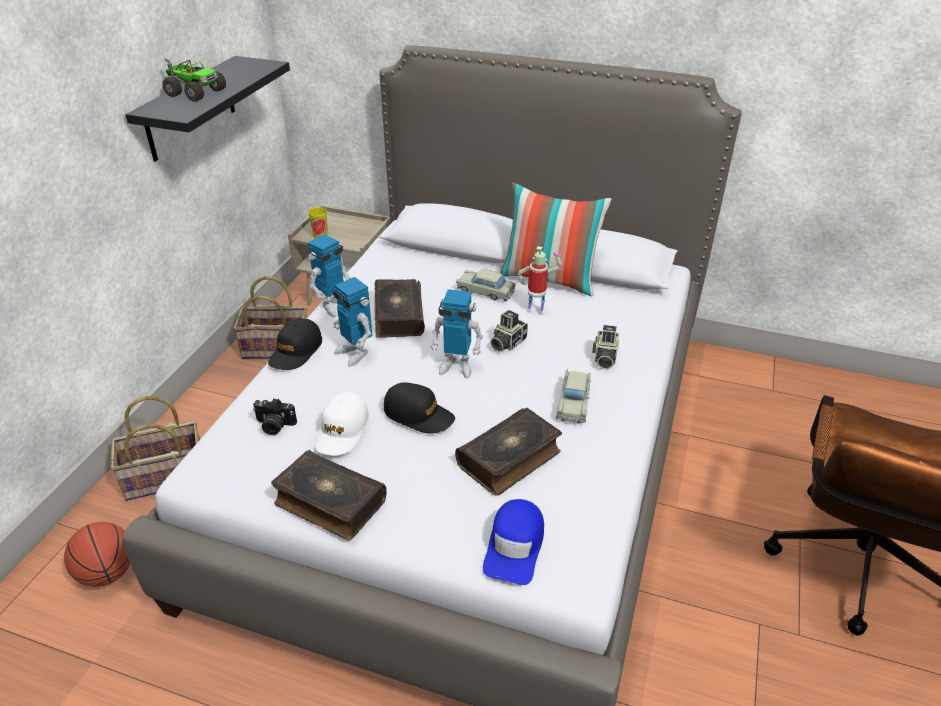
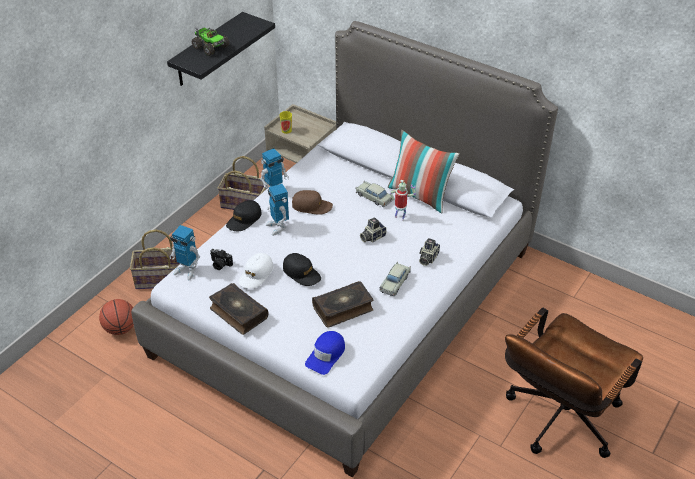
camera: 15 degrees right, 5 degrees up
(398, 316) = (312, 206): book -> brown cap
(457, 366) = (335, 246): toy robot -> toy robot (187, 270)

